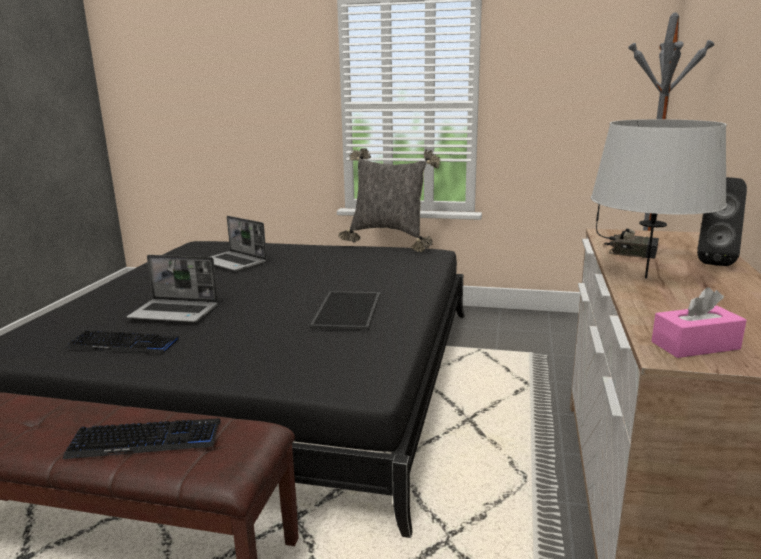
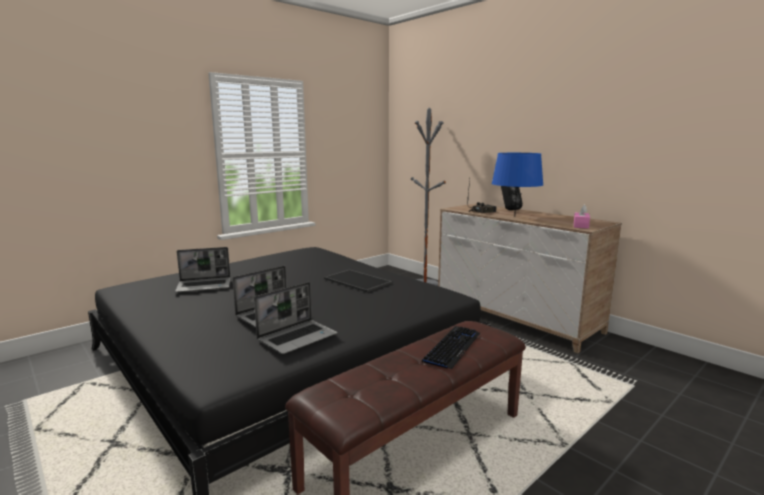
camera: 55 degrees left, 5 degrees down
(123, 344) = (298, 337): keyboard -> laptop
(390, 244) = (277, 251): pillow -> none
(646, 278) = (514, 216): grey table lamp -> blue table lamp

